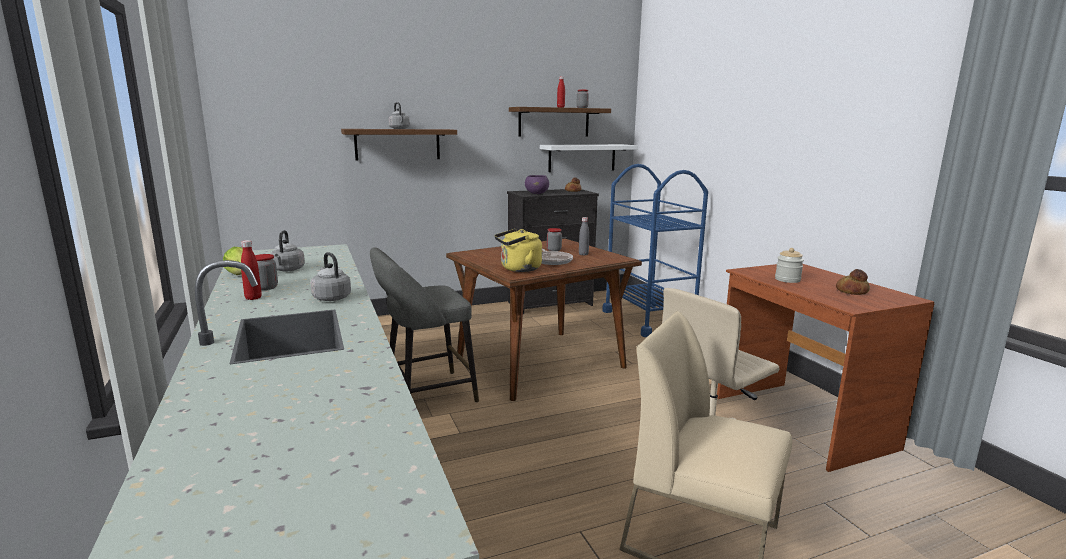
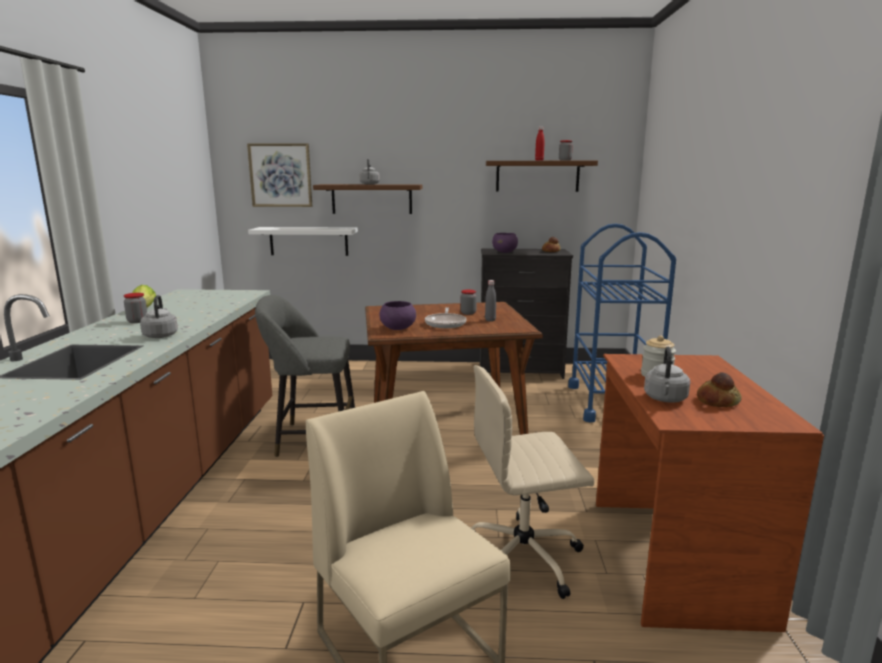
camera: 25 degrees right, 0 degrees up
(253, 298) = (112, 328): red bottle -> none
(287, 270) = (181, 308): grey kettle -> grey kettle (665, 399)
(293, 118) = (280, 175): none -> picture
(518, 269) = (397, 328): yellow kettle -> purple bowl
(582, 157) = (570, 215): white shelf -> white shelf (308, 241)

